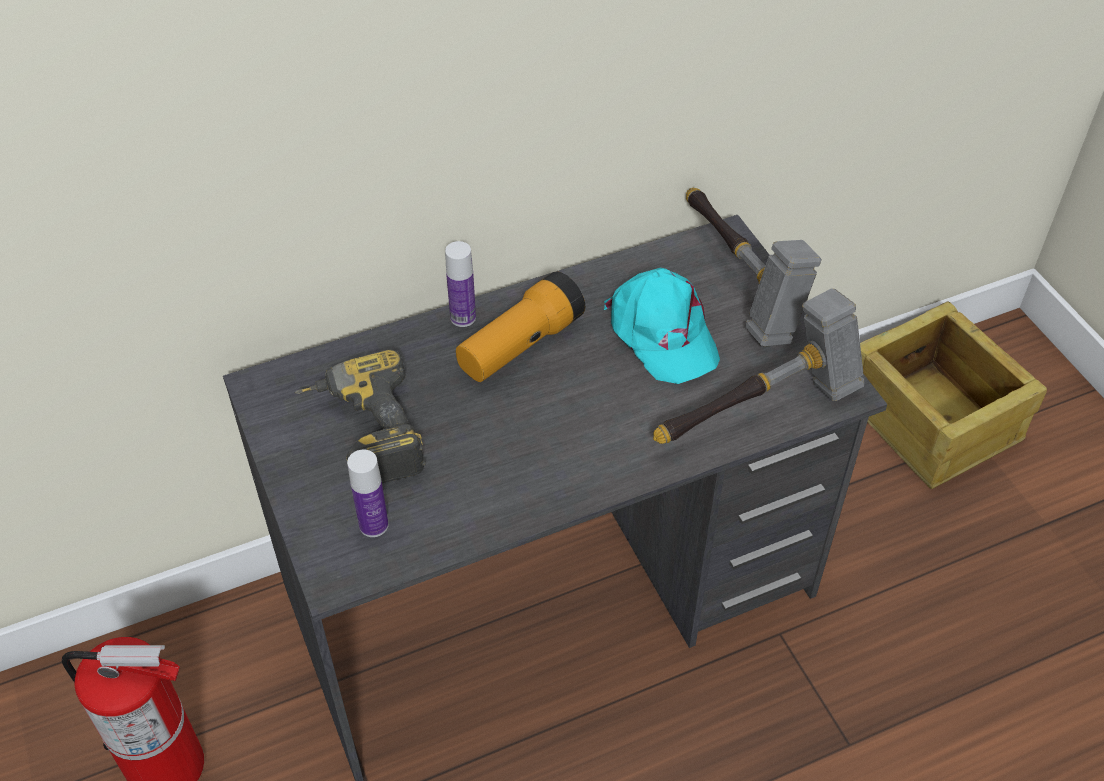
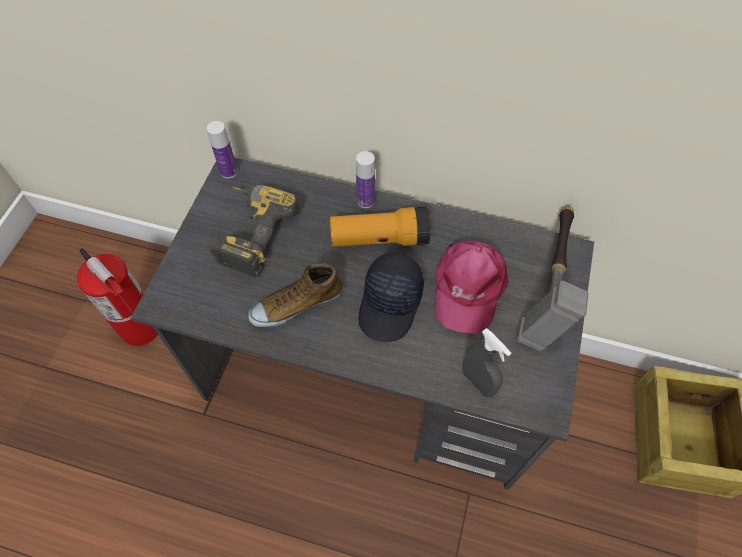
camera: 40 degrees right, 10 degrees up
(373, 525) = (205, 289): bottle -> bottle (229, 171)
(498, 468) = (296, 304): none -> shoe
(600, 399) = (391, 304): none -> black cap
(662, 333) = (467, 287): turquoise cap -> pink cap
(760, 412) = (477, 382): hammer -> grey spray bottle

